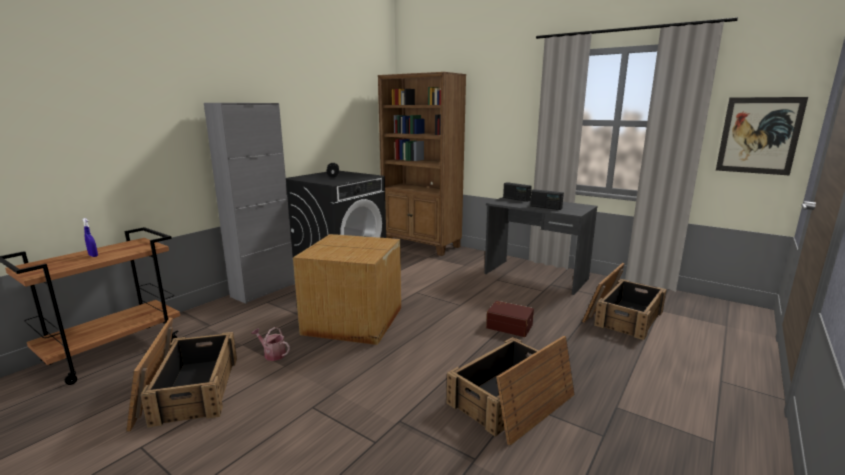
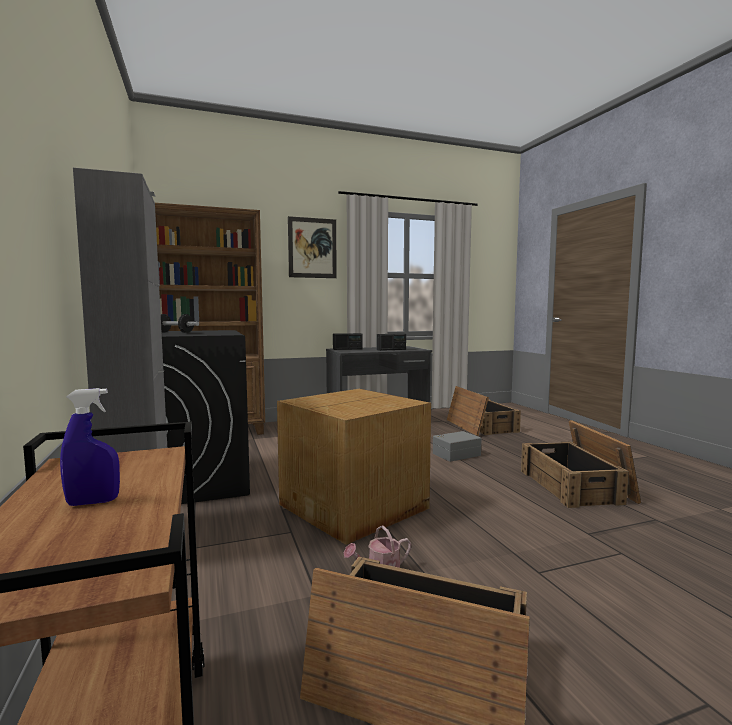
camera: 55 degrees left, 10 degrees down
(509, 326) = (455, 454): brown storage box -> grey storage box
(759, 135) = (490, 284): picture -> picture (312, 248)

